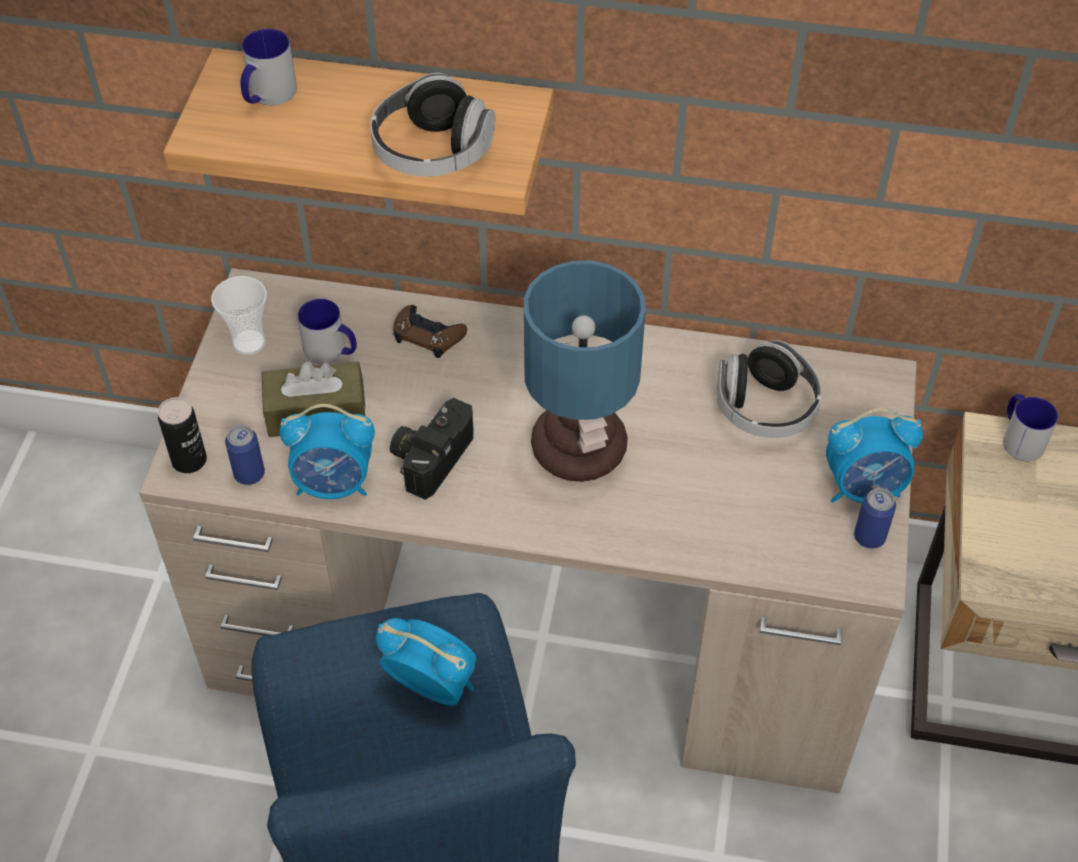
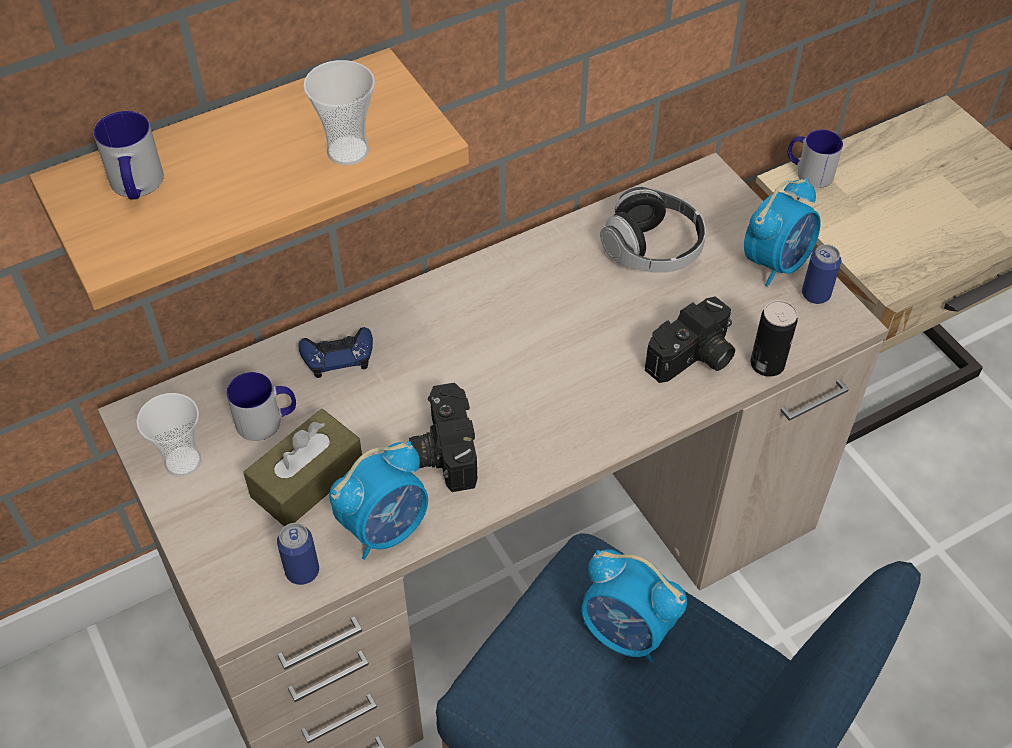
camera: 40 degrees left, 0 degrees up
(189, 460) = (234, 598): can -> can (767, 364)
(428, 335) = (338, 356): brown game controller -> blue game controller
(431, 685) = (626, 632): alarm clock -> alarm clock turned 135 degrees counterclockwise
(432, 151) = (348, 151): headphones -> cup
(582, 450) = (555, 366): table lamp -> none
(700, 519) = (693, 359): none -> camera

